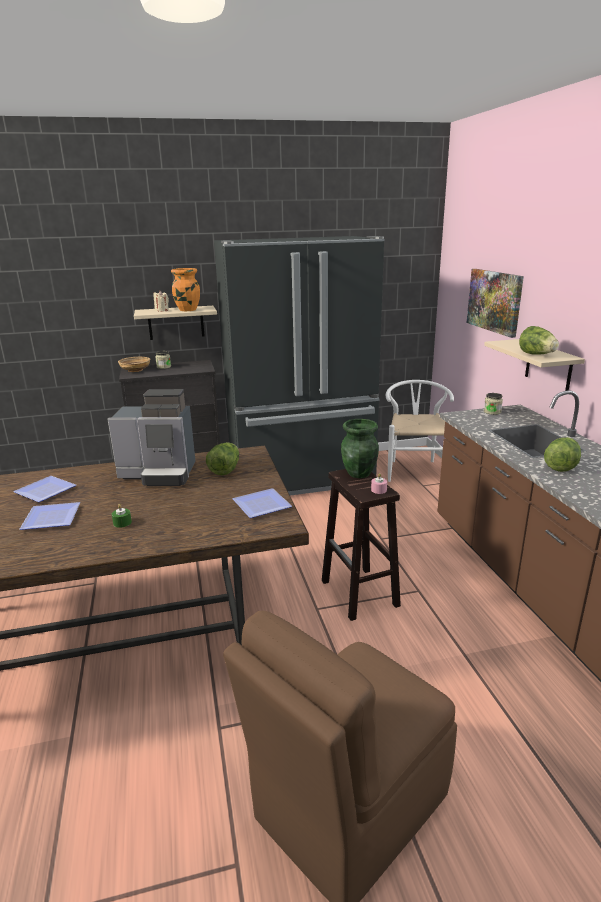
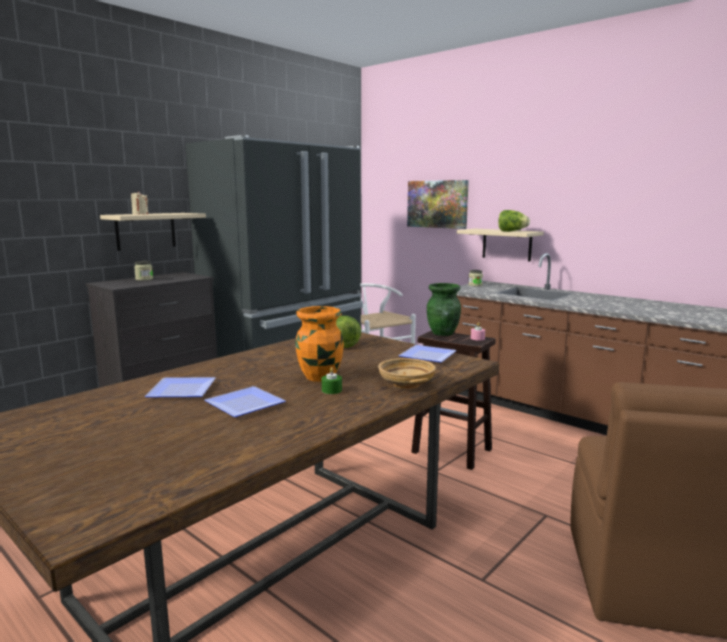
camera: 35 degrees left, 10 degrees down
(135, 370) = (114, 283): beige bowl -> beige bowl (406, 384)
(160, 474) = (285, 357): coffee machine -> none
(187, 310) = (170, 213): orange vase -> orange vase (320, 377)
(561, 466) = (577, 301): lettuce -> none

